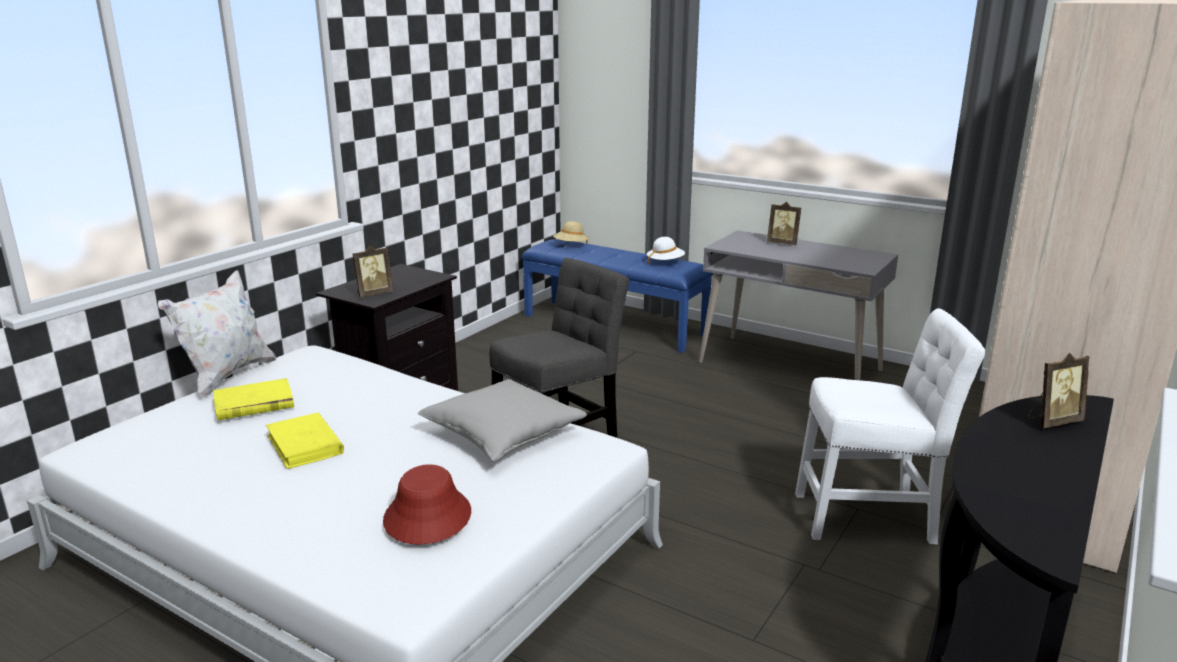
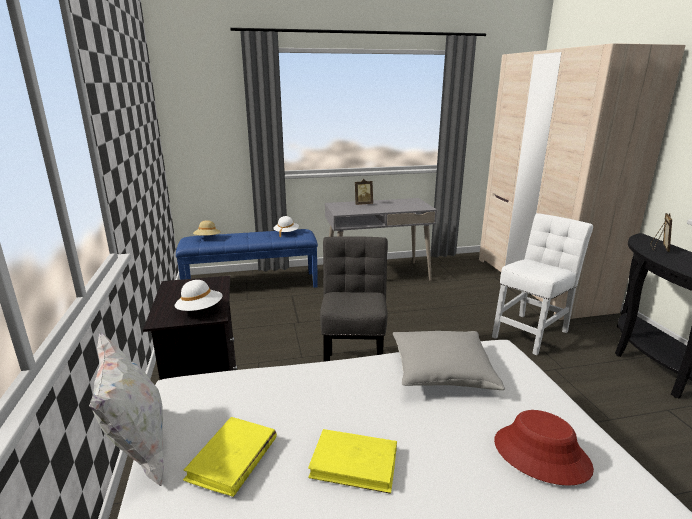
camera: 45 degrees left, 0 degrees up
(373, 294) = (200, 310): picture frame -> white hat

